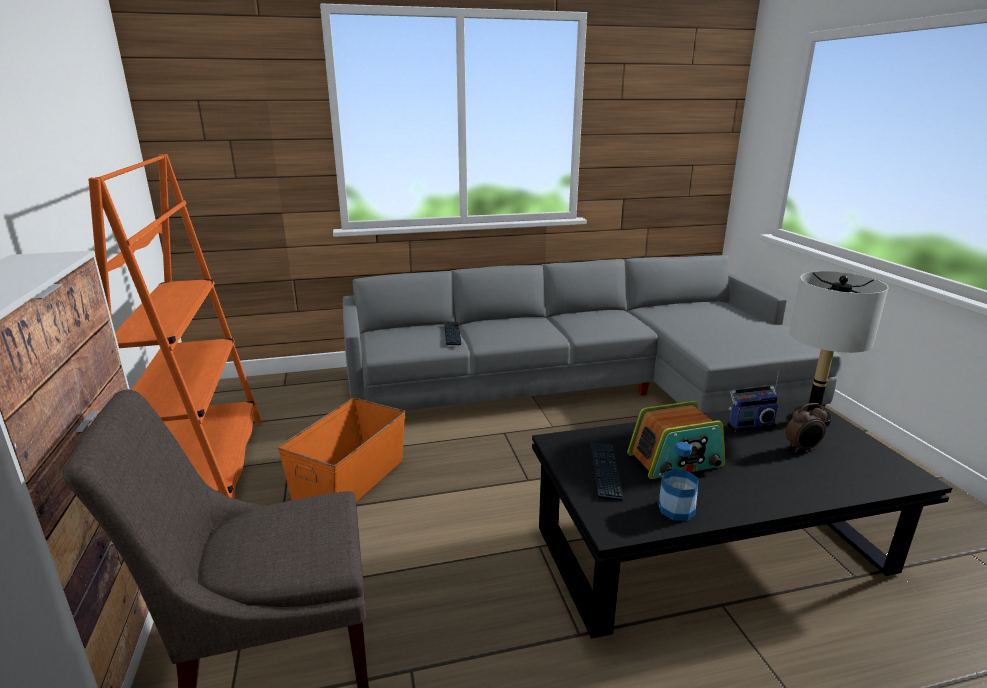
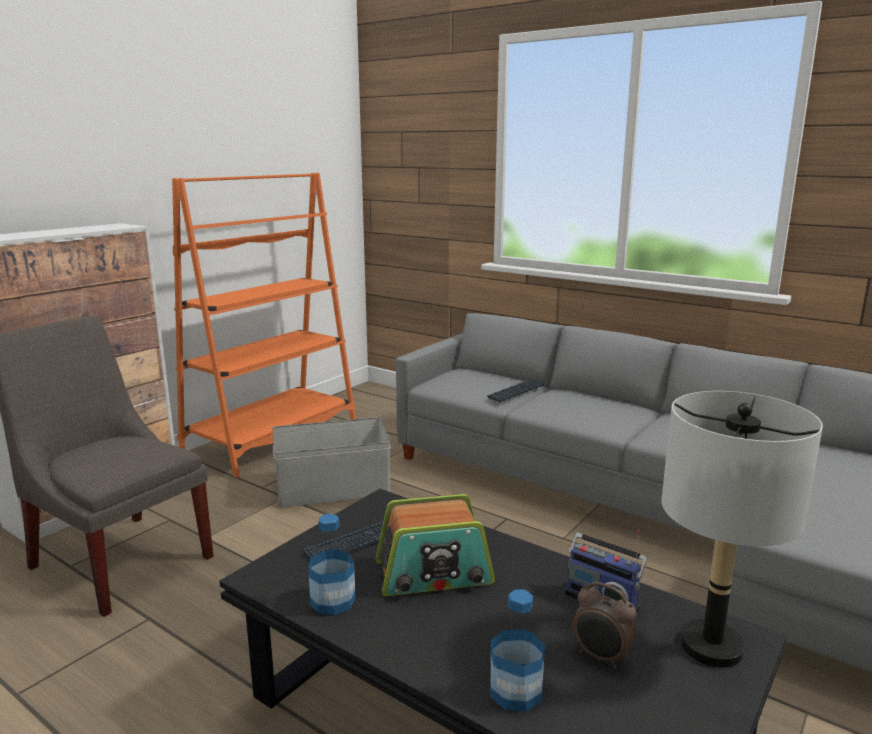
camera: 50 degrees right, 5 degrees down
(351, 481) = (333, 489): orange storage box -> grey storage box
(675, 461) = (434, 573): radio -> radio turned 45 degrees counterclockwise
(818, 484) = (515, 691): none -> bottle

